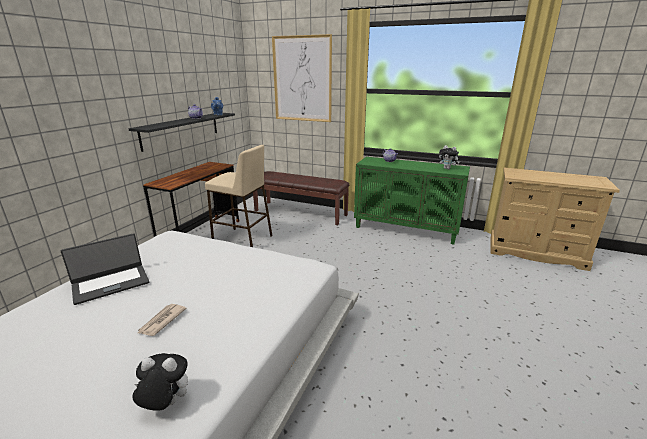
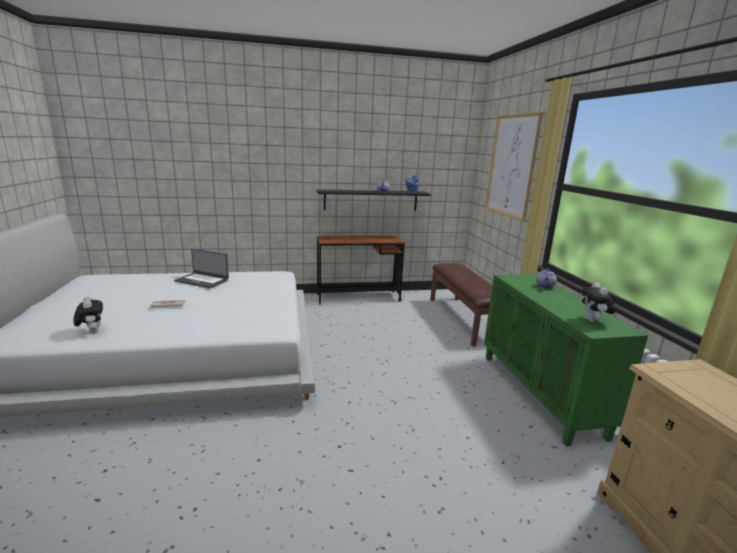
camera: 55 degrees right, 5 degrees down
(243, 240) = (373, 314): beige stool -> none

